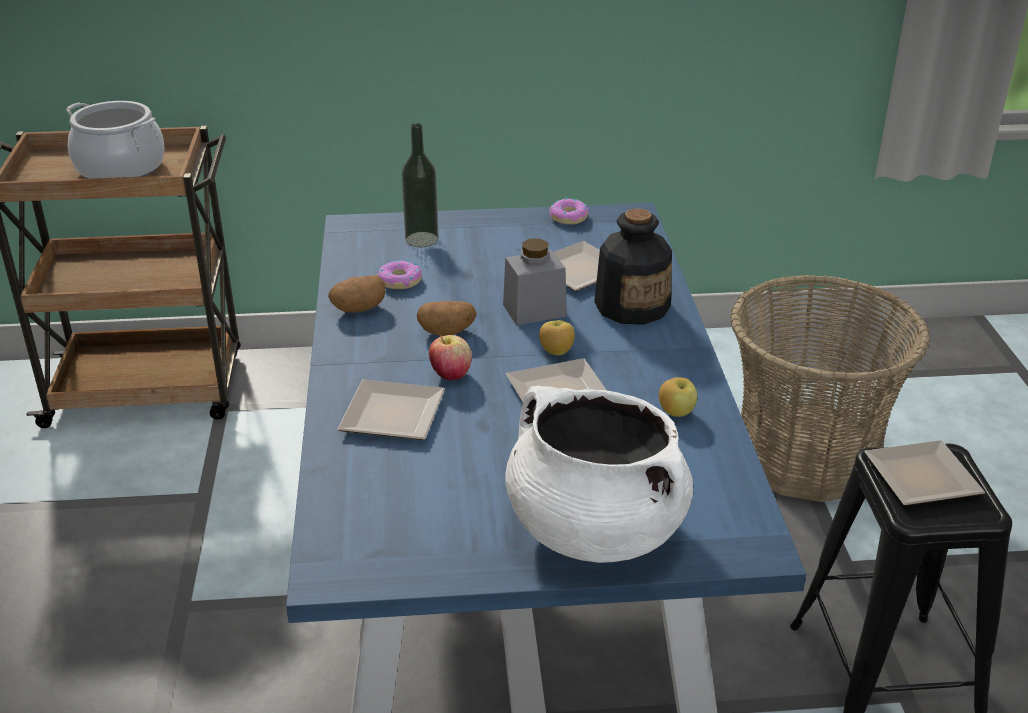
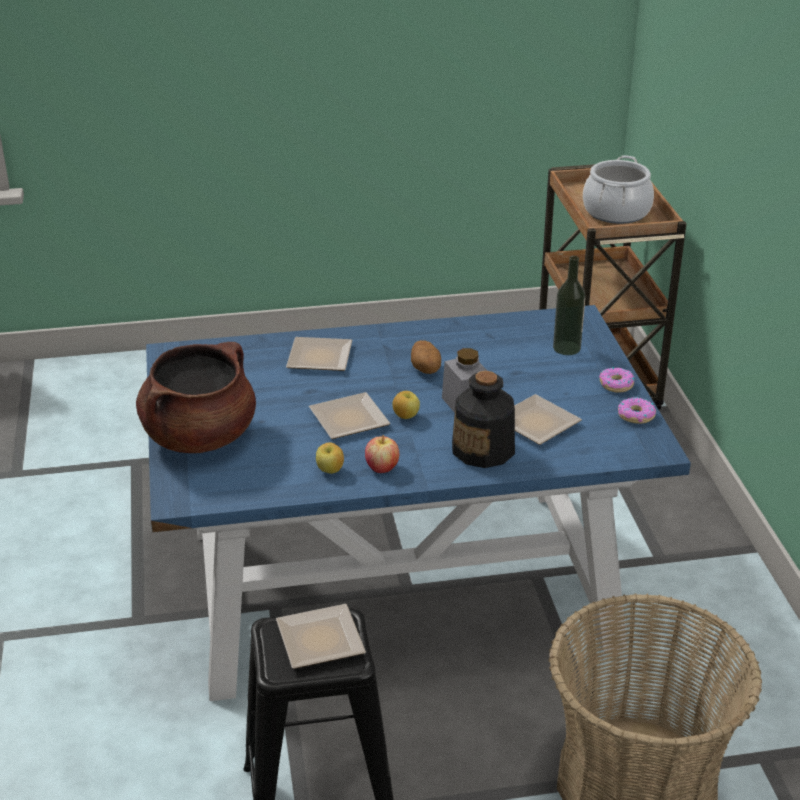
camera: 85 degrees right, 0 degrees up
(358, 309) = (451, 332): potato -> none
(399, 281) = (496, 345): donut -> donut (616, 384)
(450, 375) = (370, 375): apple -> apple (382, 468)
(594, 529) = (200, 437): white cooking pot -> brown cooking pot

